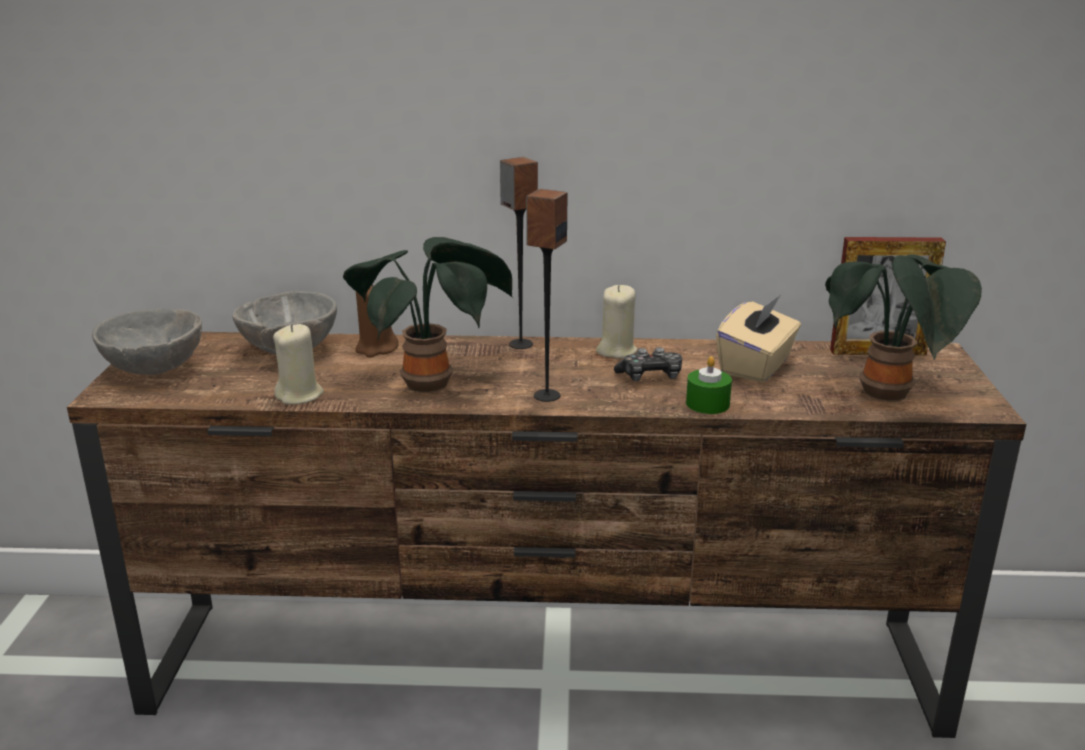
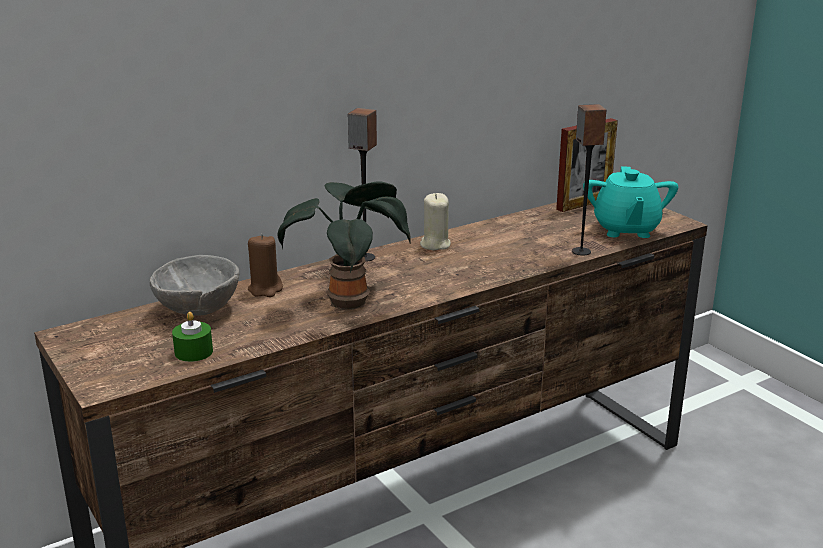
camera: 35 degrees left, 0 degrees up
(157, 369) = (110, 356): grey bowl -> none
(300, 395) = (267, 338): beige candle -> none
(546, 395) = (438, 286): speaker -> speaker (580, 251)
(650, 377) = (482, 255): game controller -> none
(707, 404) = (540, 262): green candle -> green candle (193, 352)
(756, 366) = (532, 231): beige tissue box -> none
(887, 397) = (626, 229): potted plant -> turquoise teapot

